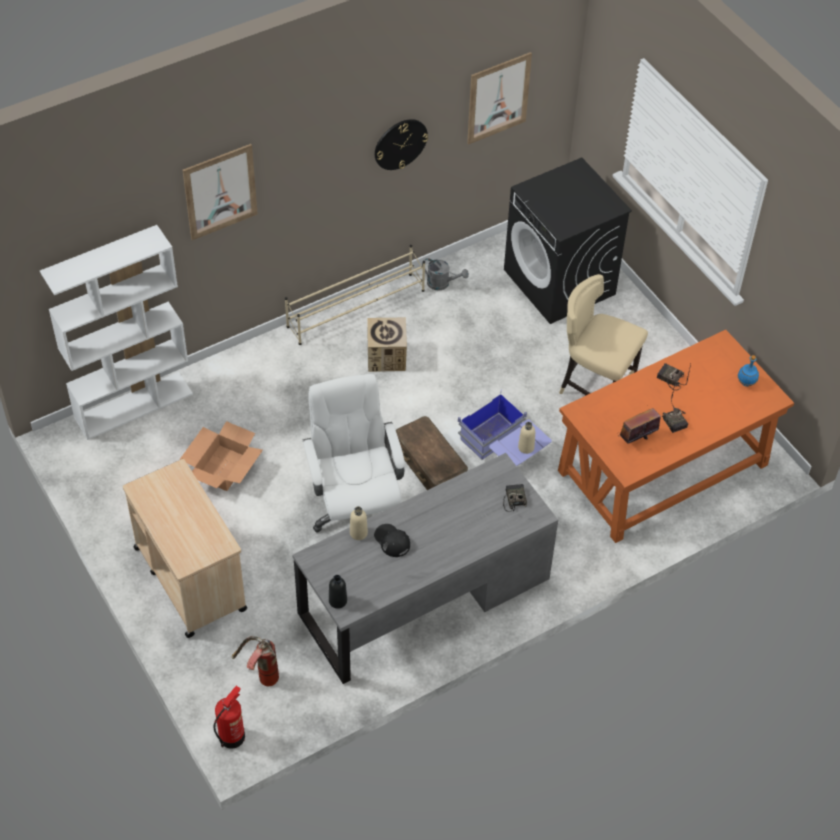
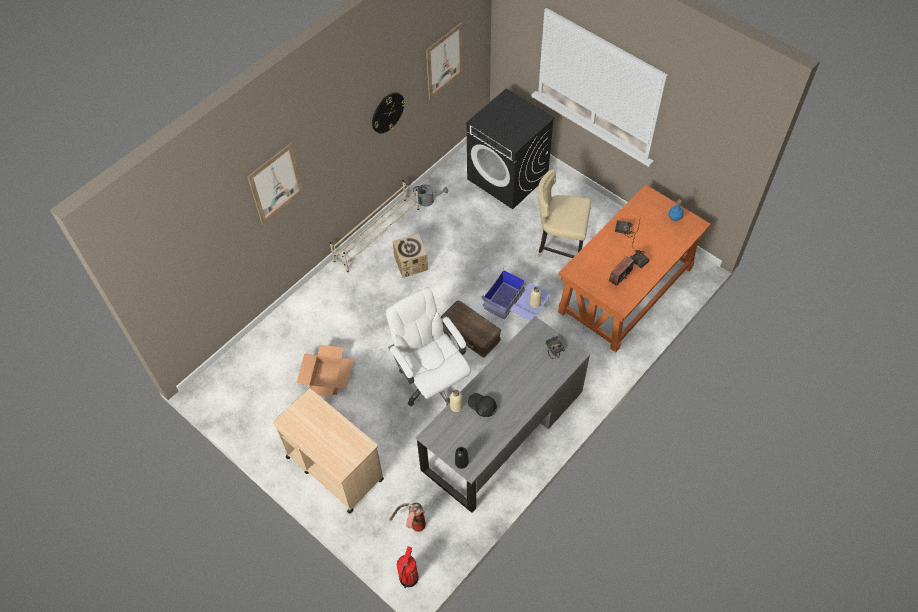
camera: 15 degrees left, 5 degrees up
(134, 405) = (246, 350): white bookcase -> none

